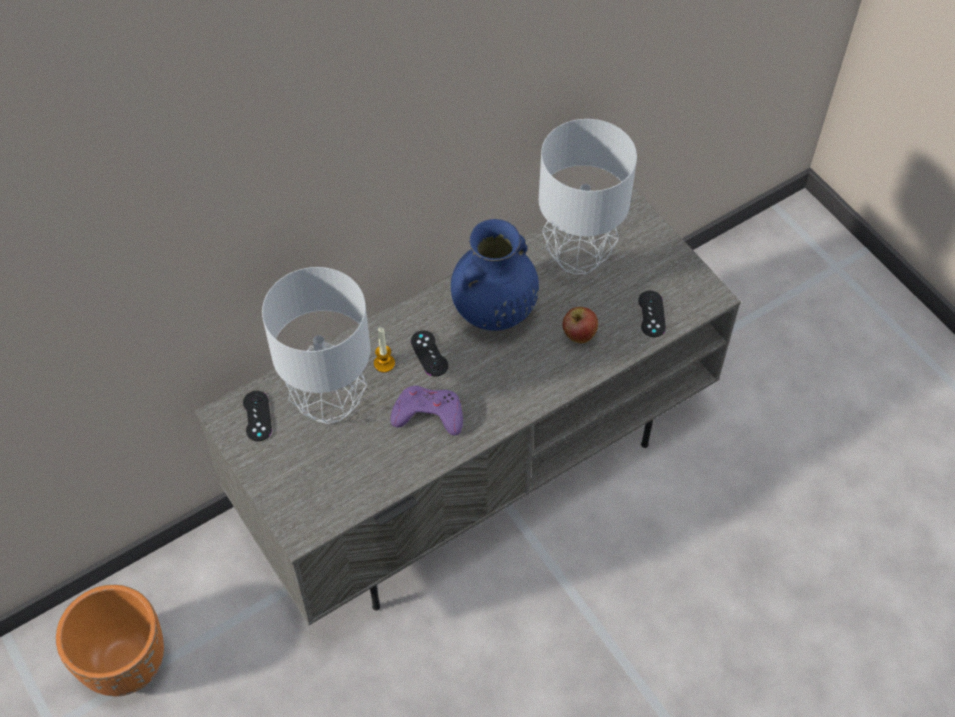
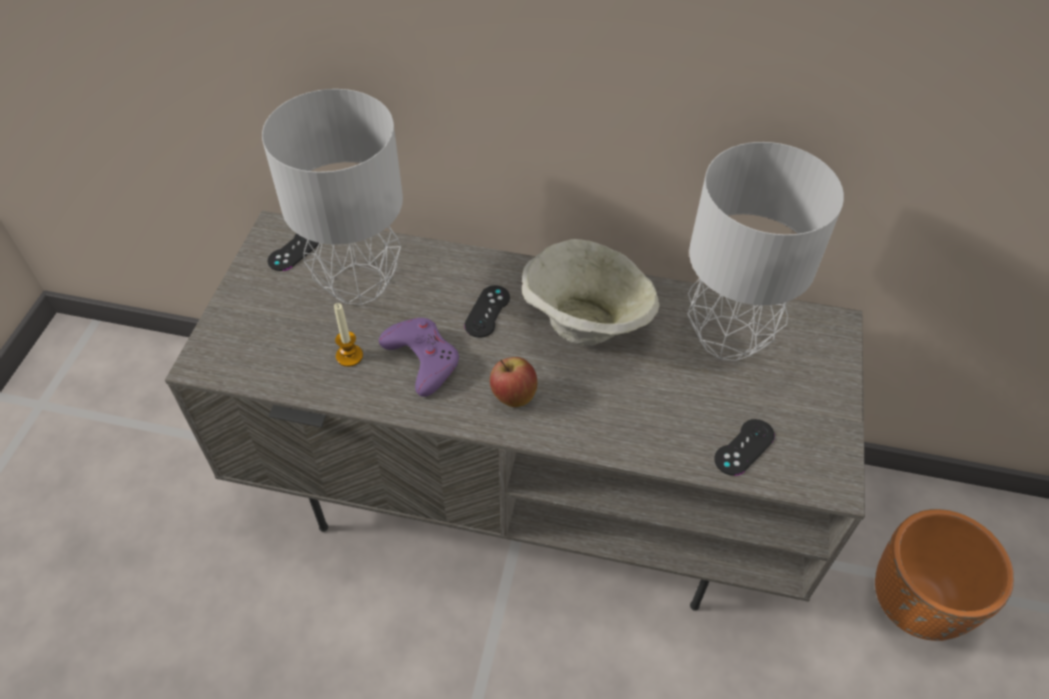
camera: 45 degrees right, 5 degrees down
(125, 664) = (128, 405): orange planter -> orange planter (913, 604)
(384, 363) = (440, 289): candle -> candle (349, 356)
(493, 312) = (586, 323): blue vase -> beige bowl
(579, 335) = (643, 406): apple -> apple (513, 396)

